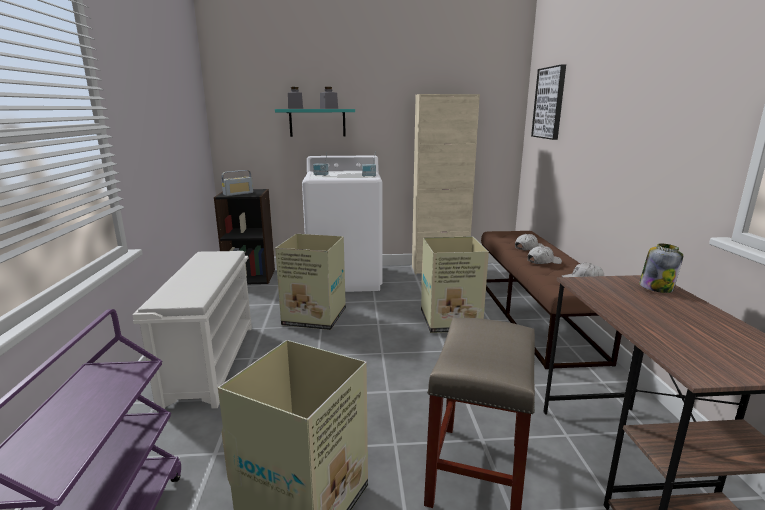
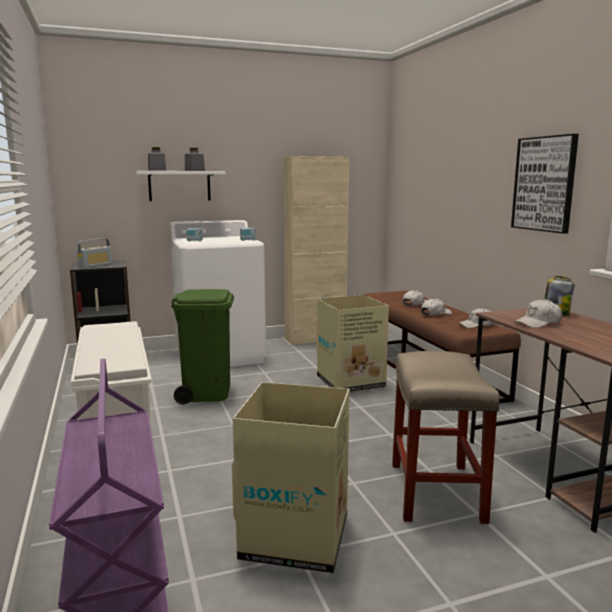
camera: 15 degrees left, 5 degrees down
(313, 317) = (206, 392): cardboard box -> green trash can
(317, 122) = (179, 186): turquoise shelf -> white shelf
(549, 103) = (416, 165): picture -> picture (544, 184)
(624, 301) = (538, 323): none -> white cap

